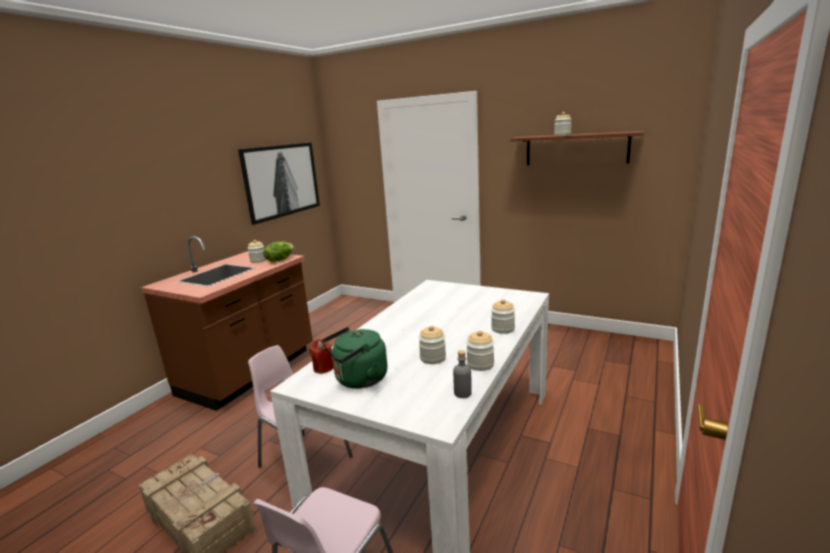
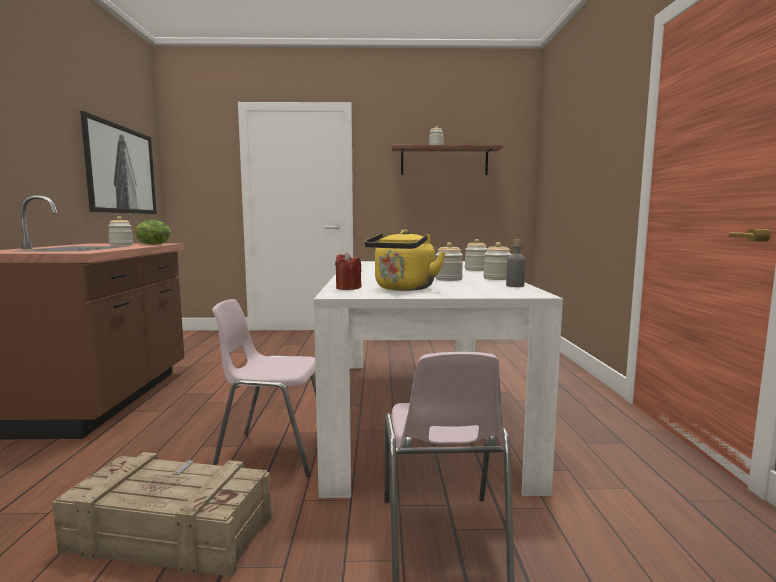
camera: 30 degrees left, 10 degrees down
(358, 380) = (403, 289): green kettle -> yellow kettle

